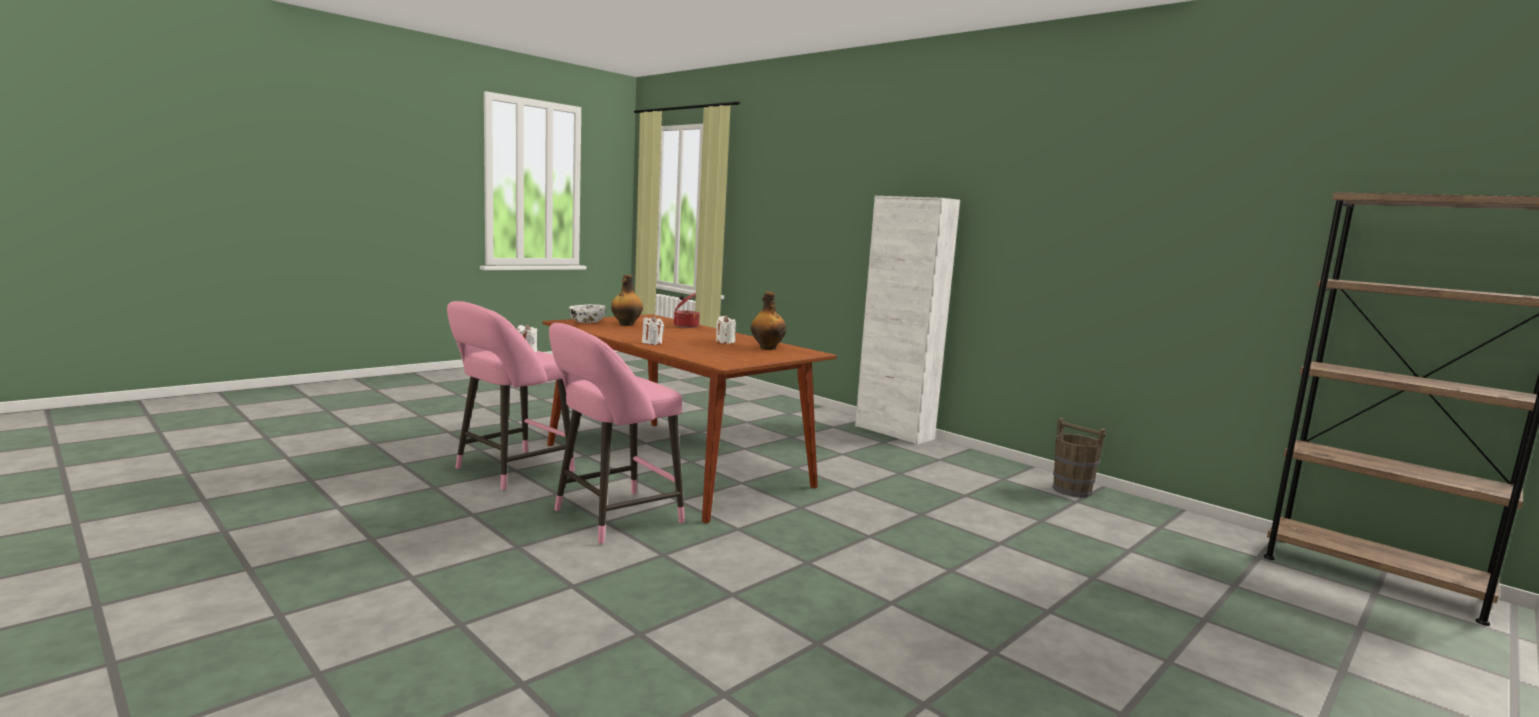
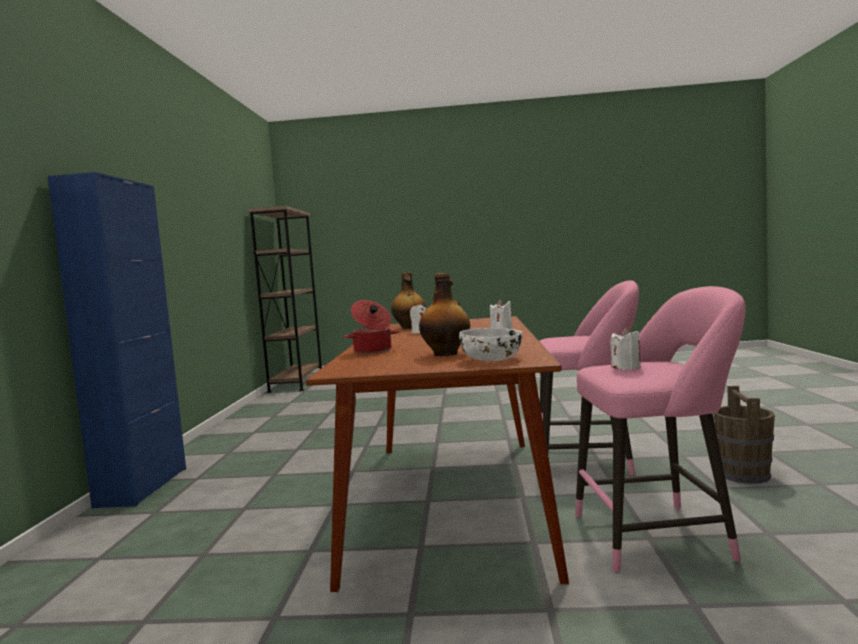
camera: 130 degrees left, 5 degrees down
(894, 432) = (143, 487): white cabinet -> blue cabinet
(1071, 490) = (249, 420): brown bucket -> brown bucket (744, 475)

